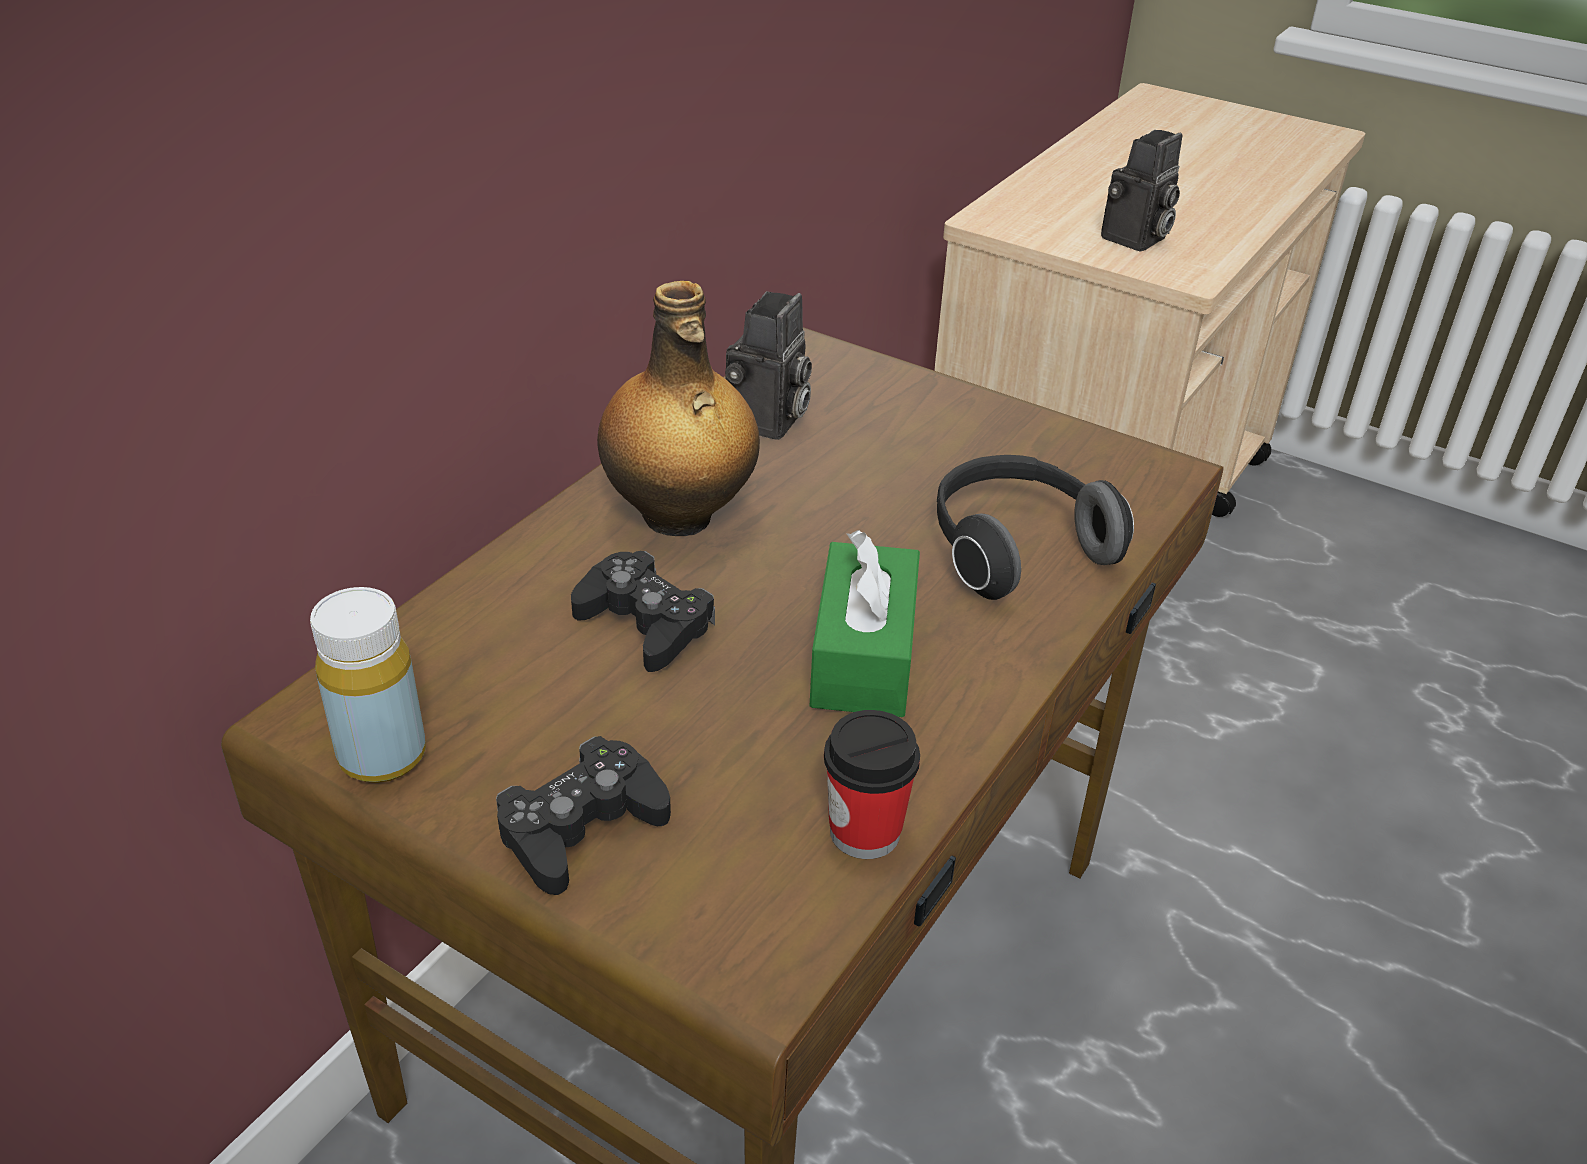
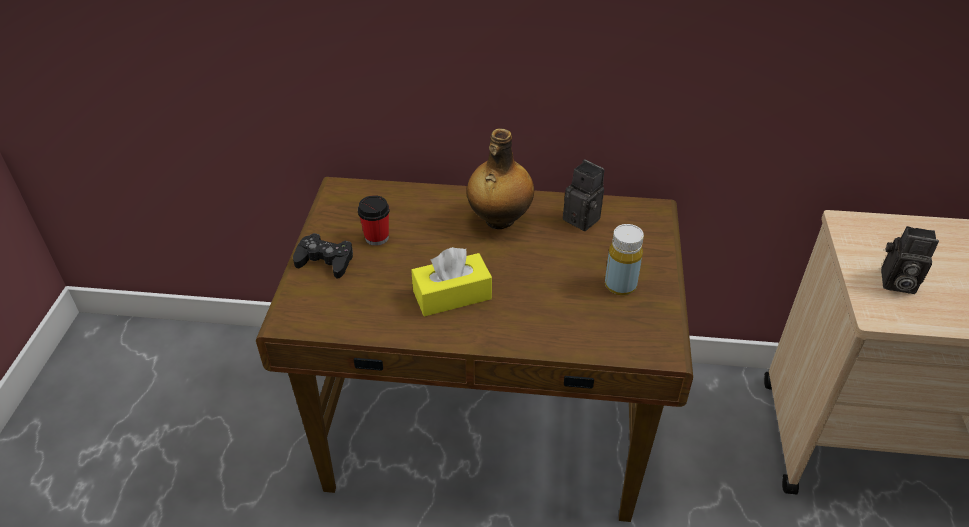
camera: 65 degrees right, 5 degrees up
(382, 755) = (331, 209): yellow bottle -> yellow bottle (620, 285)
(645, 623) = (431, 236): black game controller -> none
(767, 422) = (584, 219): camera -> camera turned 135 degrees counterclockwise
(863, 655) = (452, 295): green tissue box -> yellow tissue box
(865, 832) = (359, 325): cup -> cup (377, 237)
(1014, 549) = (554, 317): headphones -> none

